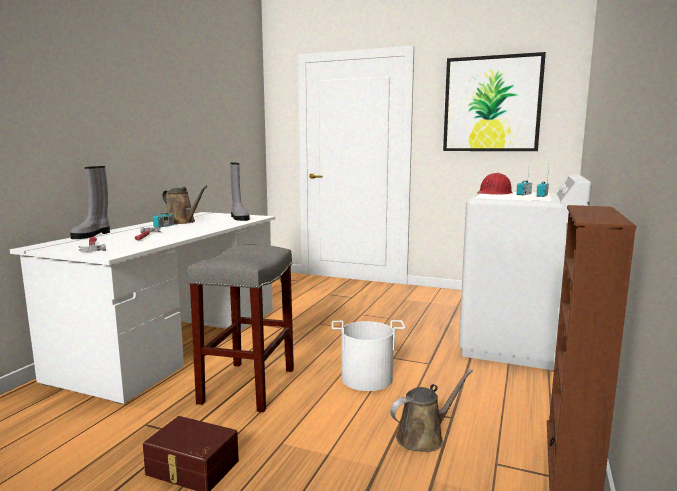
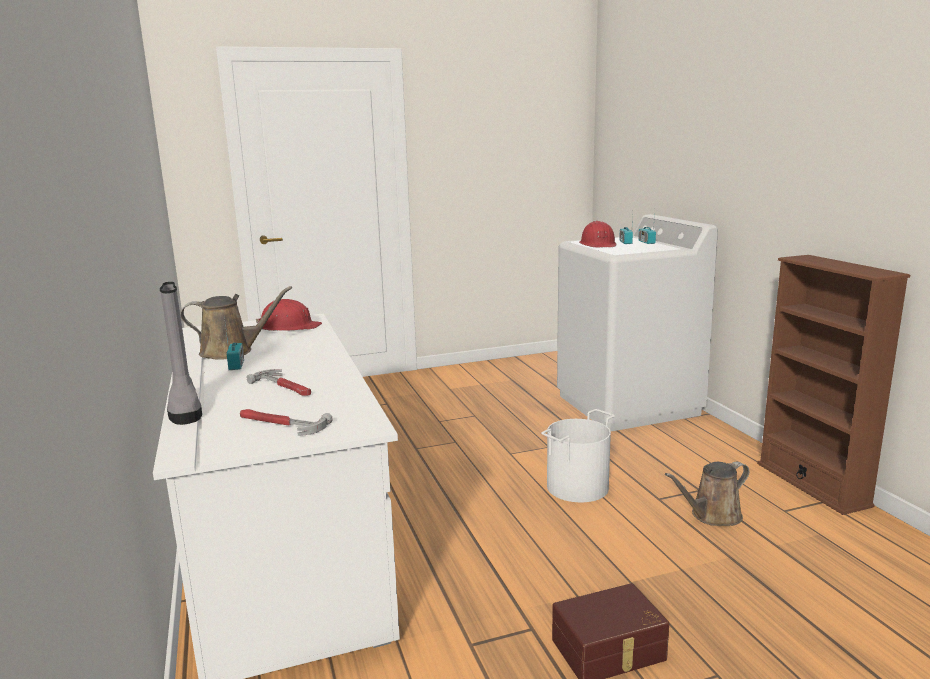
camera: 40 degrees left, 5 degrees up
(239, 218) = (289, 327): grey boot -> red hard hat
(248, 386) = (489, 548): grey stool -> none
(424, 437) = (712, 516): brown watering can -> brown watering can turned 135 degrees counterclockwise
(492, 104) = (502, 130): picture -> none

